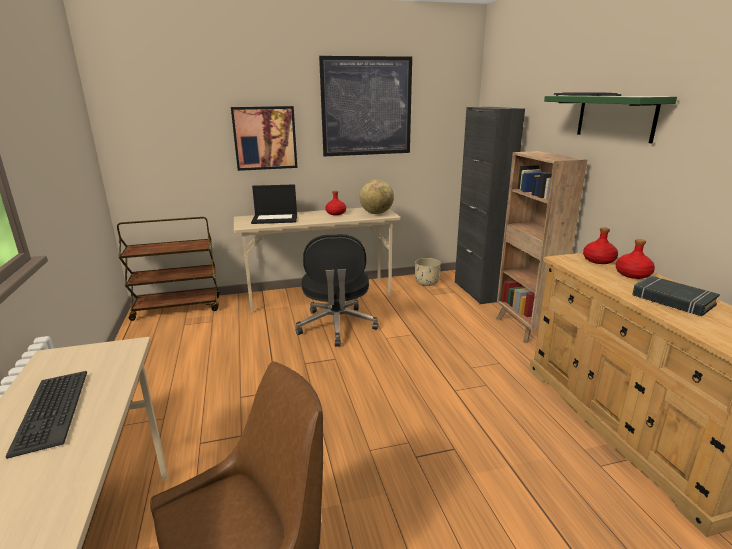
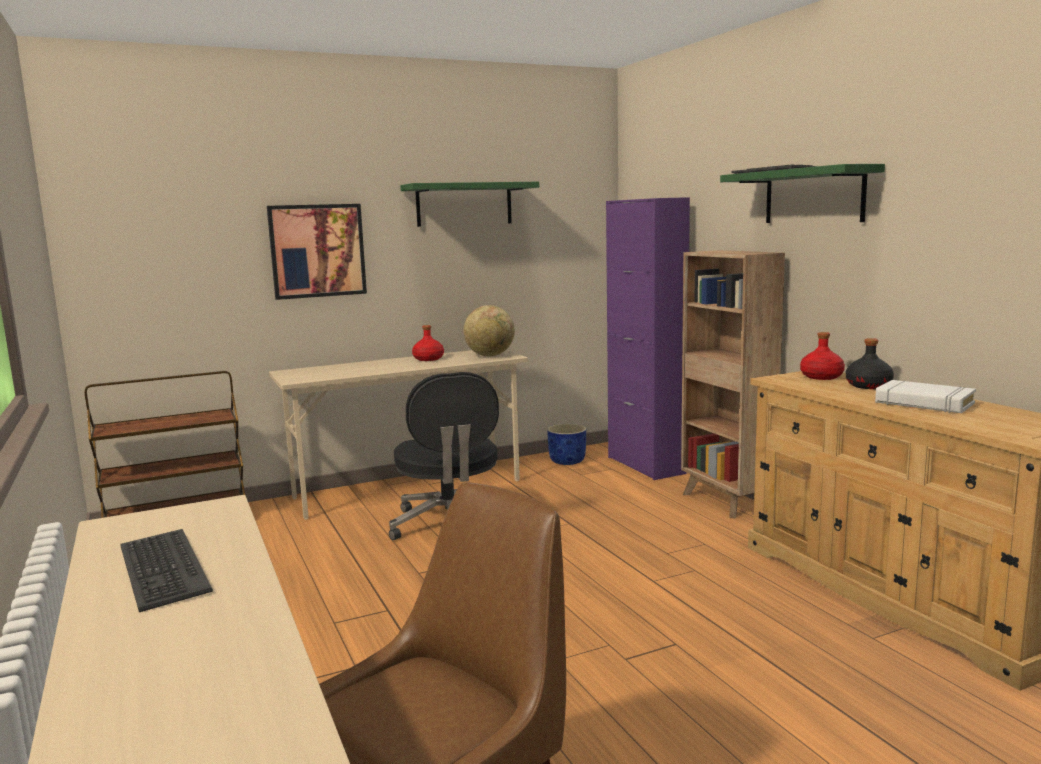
camera: 10 degrees left, 10 degrees down
(275, 219) = (338, 370): laptop -> none
(366, 107) = (464, 204): picture -> green shelf
(427, 282) = (567, 461): beige planter -> blue planter
(477, 291) = (645, 465): black cabinet -> purple cabinet
(633, 274) = (869, 386): red bottle -> black bottle
(672, 300) = (923, 403): black book -> white book

